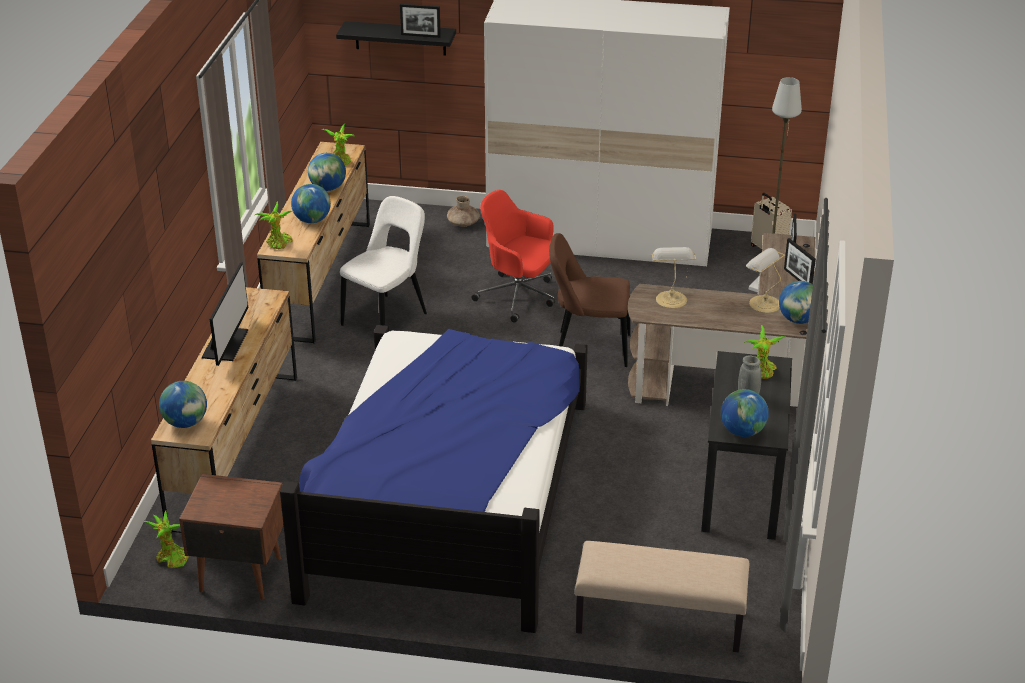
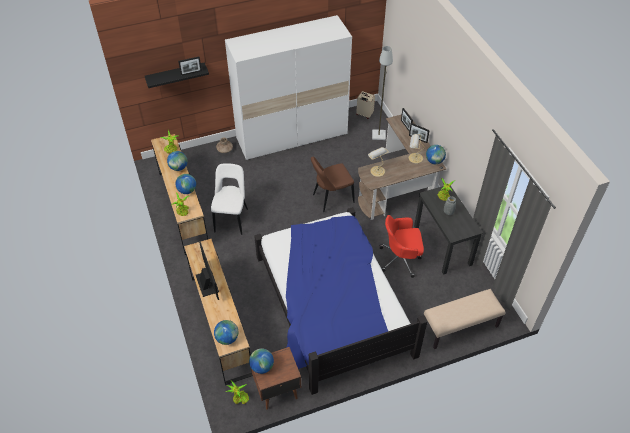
camera: 30 degrees left, 15 degrees up
(519, 297) = (281, 182): red office chair -> red office chair (401, 259)
(742, 431) = (460, 232): globe -> globe (262, 367)

